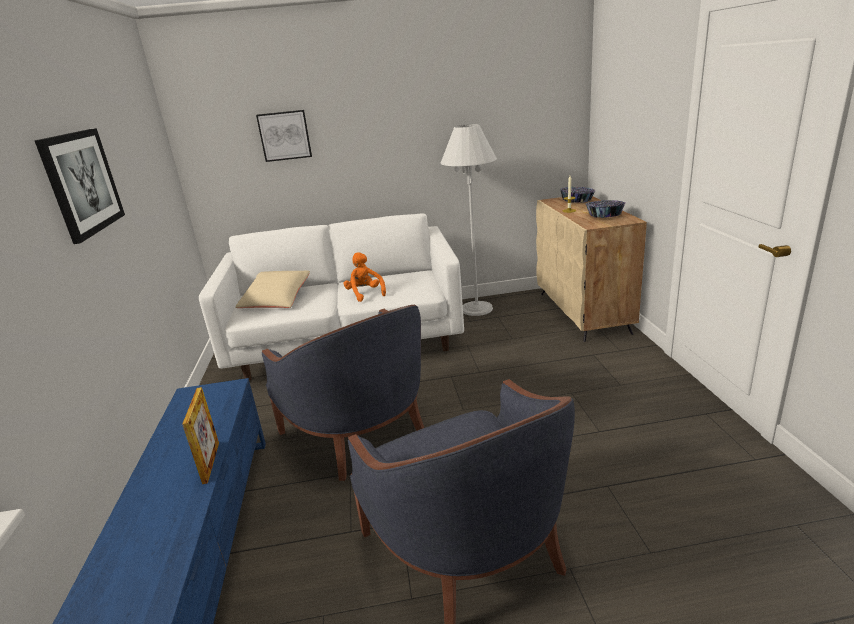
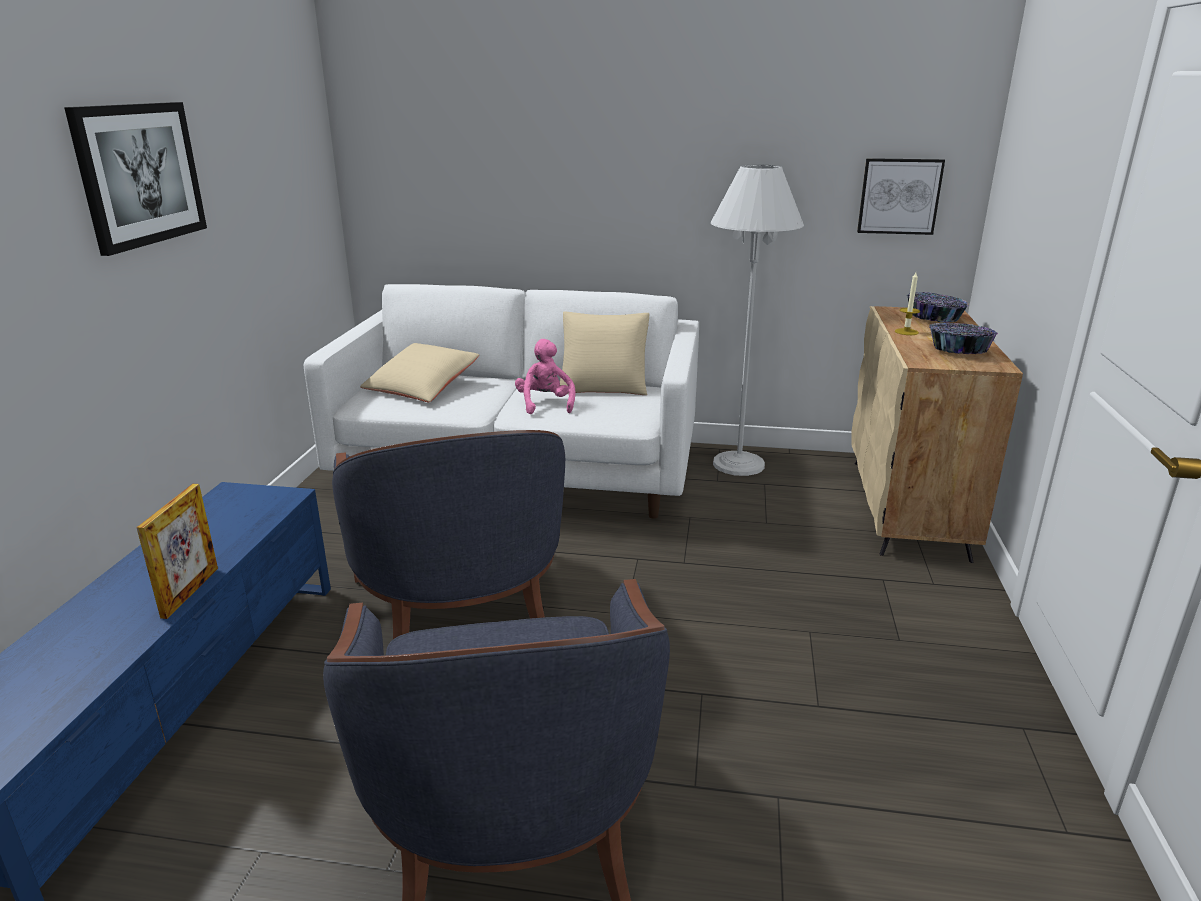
camera: 15 degrees right, 0 degrees up
(284, 135) = (488, 147): picture -> picture (899, 196)
(365, 294) = (545, 404): orange plush toy -> pink plush toy
(394, 276) = (604, 386): none -> beige pillow

